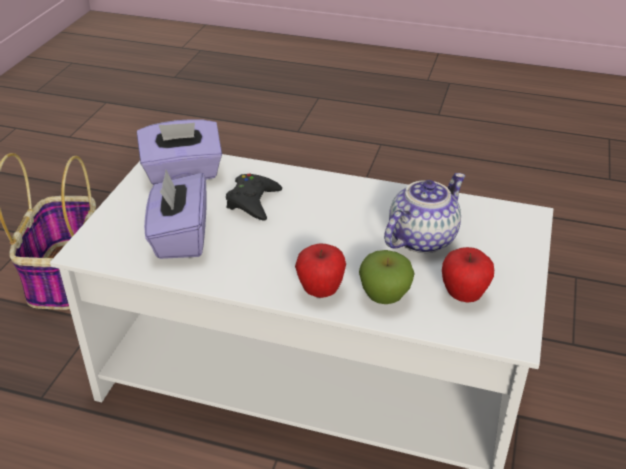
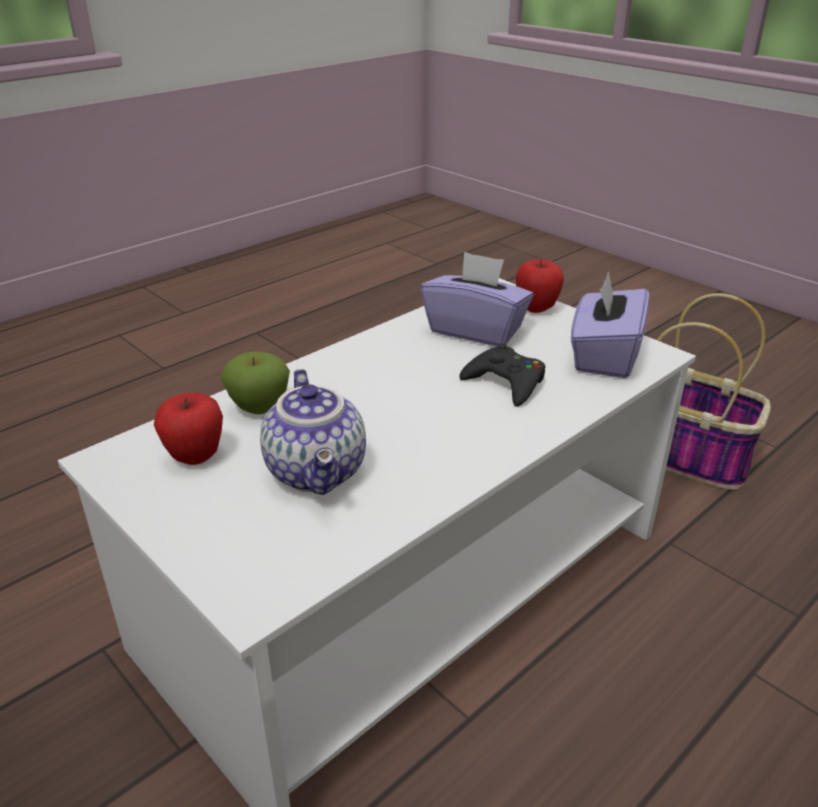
camera: 120 degrees right, 5 degrees down
(320, 291) = (312, 376): apple -> apple (536, 309)

